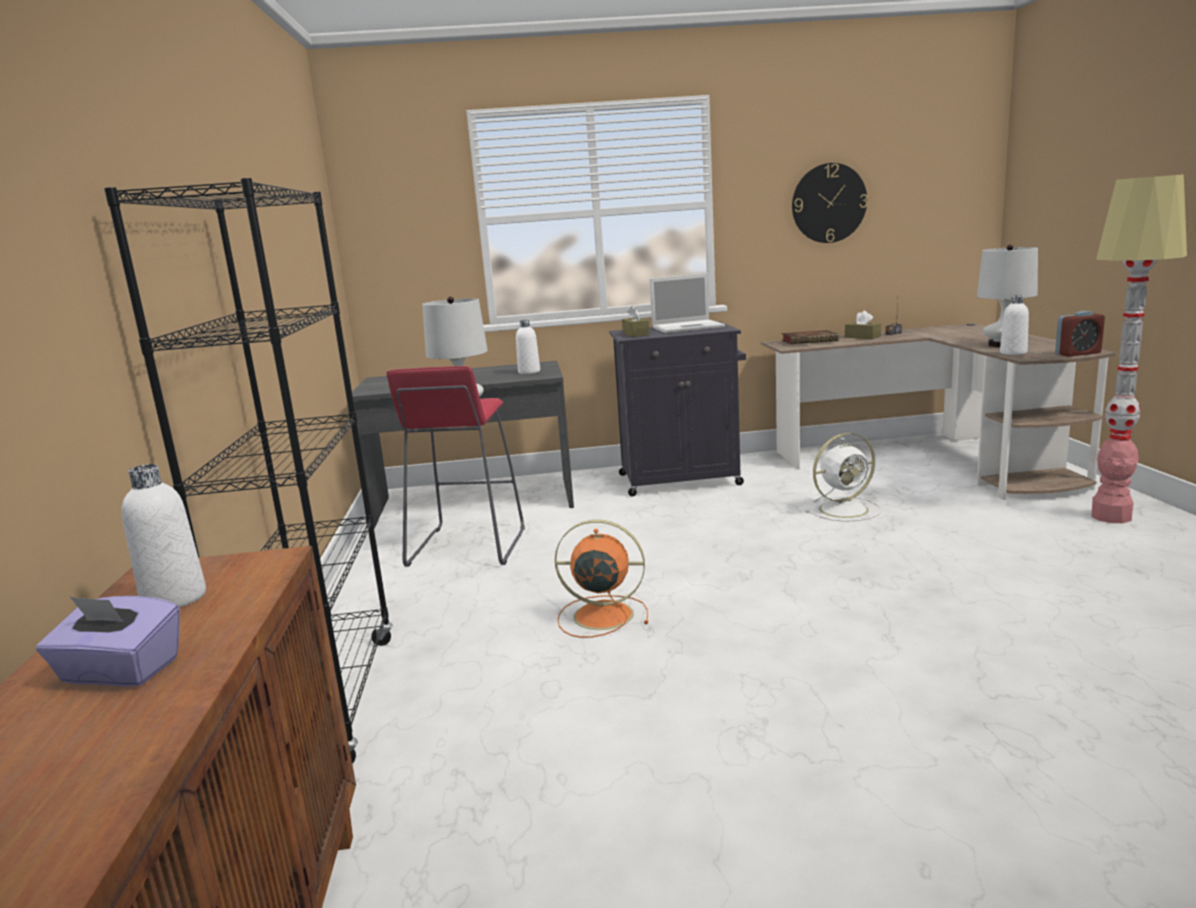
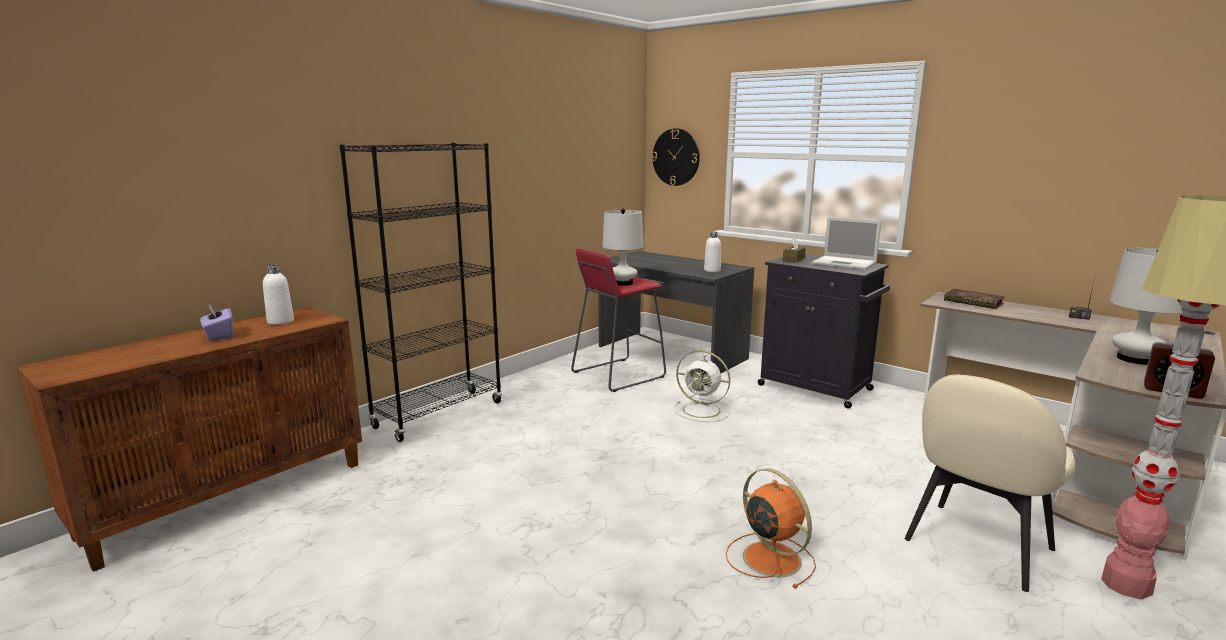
camera: 45 degrees right, 0 degrees up
(600, 615) = (596, 438): orange fan -> orange fan (769, 557)
(829, 203) = (1040, 170): wall clock -> wall clock (676, 157)
(845, 509) = (882, 457): white fan -> white fan (703, 410)
(862, 337) = (1036, 312): brown tissue box -> none
(1013, 353) = (1106, 368): white bottle -> none
(1020, 536) = (976, 546): none -> beige chair

